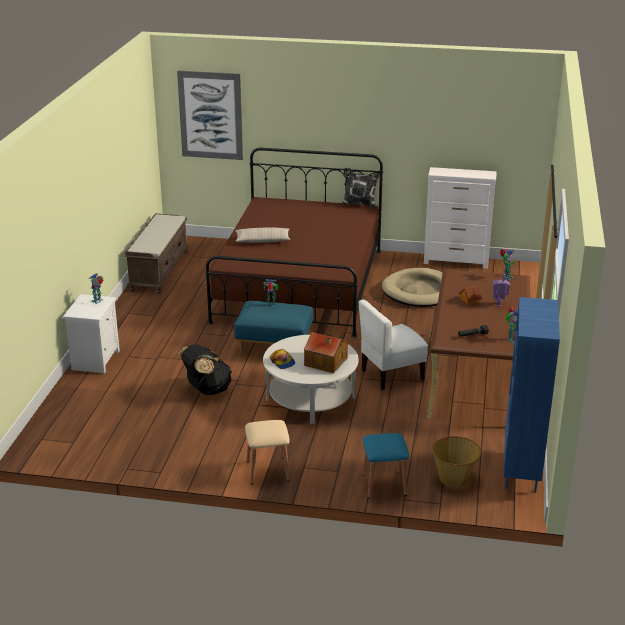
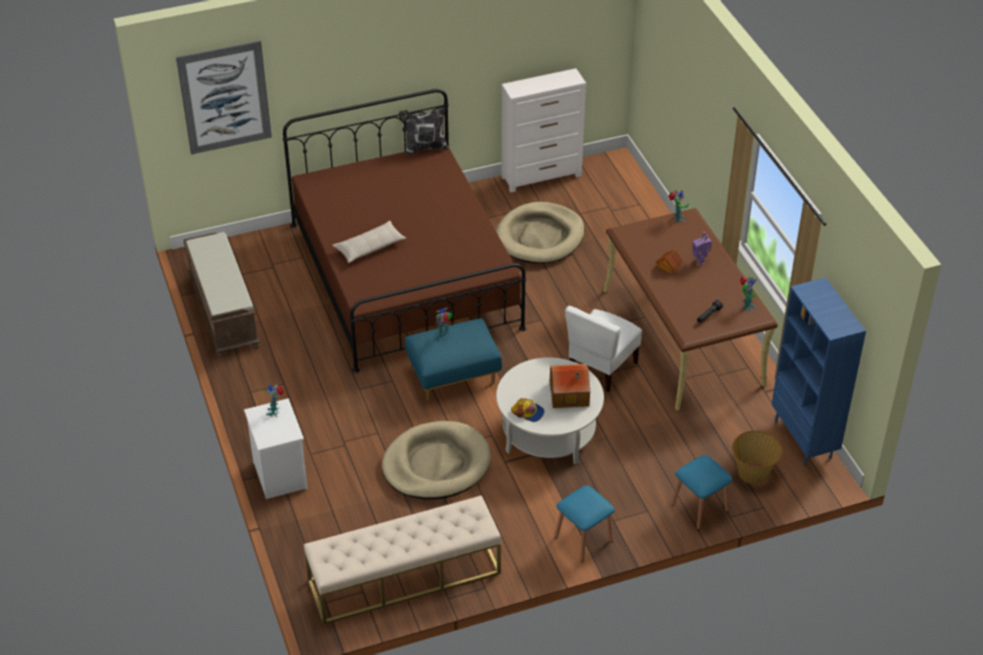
camera: 30 degrees left, 15 degrees up
(110, 444) = (404, 577): none -> beige bench
(207, 390) = (436, 464): black backpack -> beige dog bed
(268, 470) = (583, 539): beige stool -> blue stool

